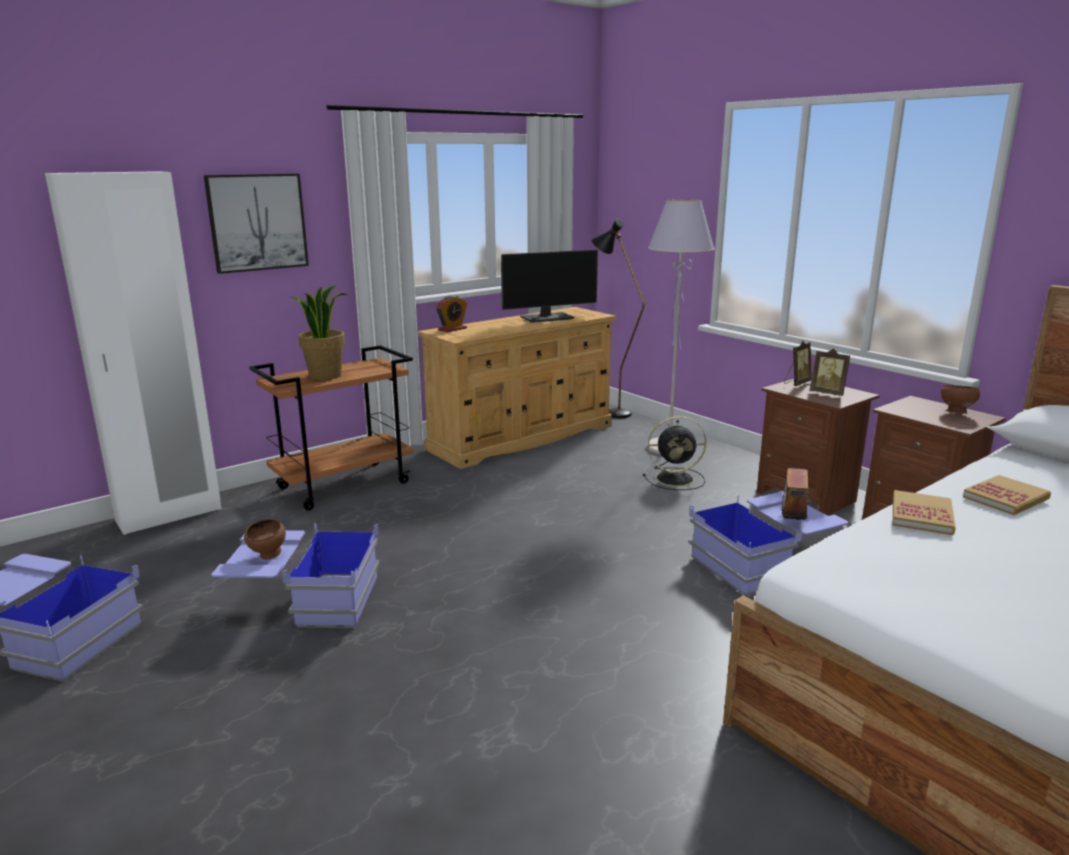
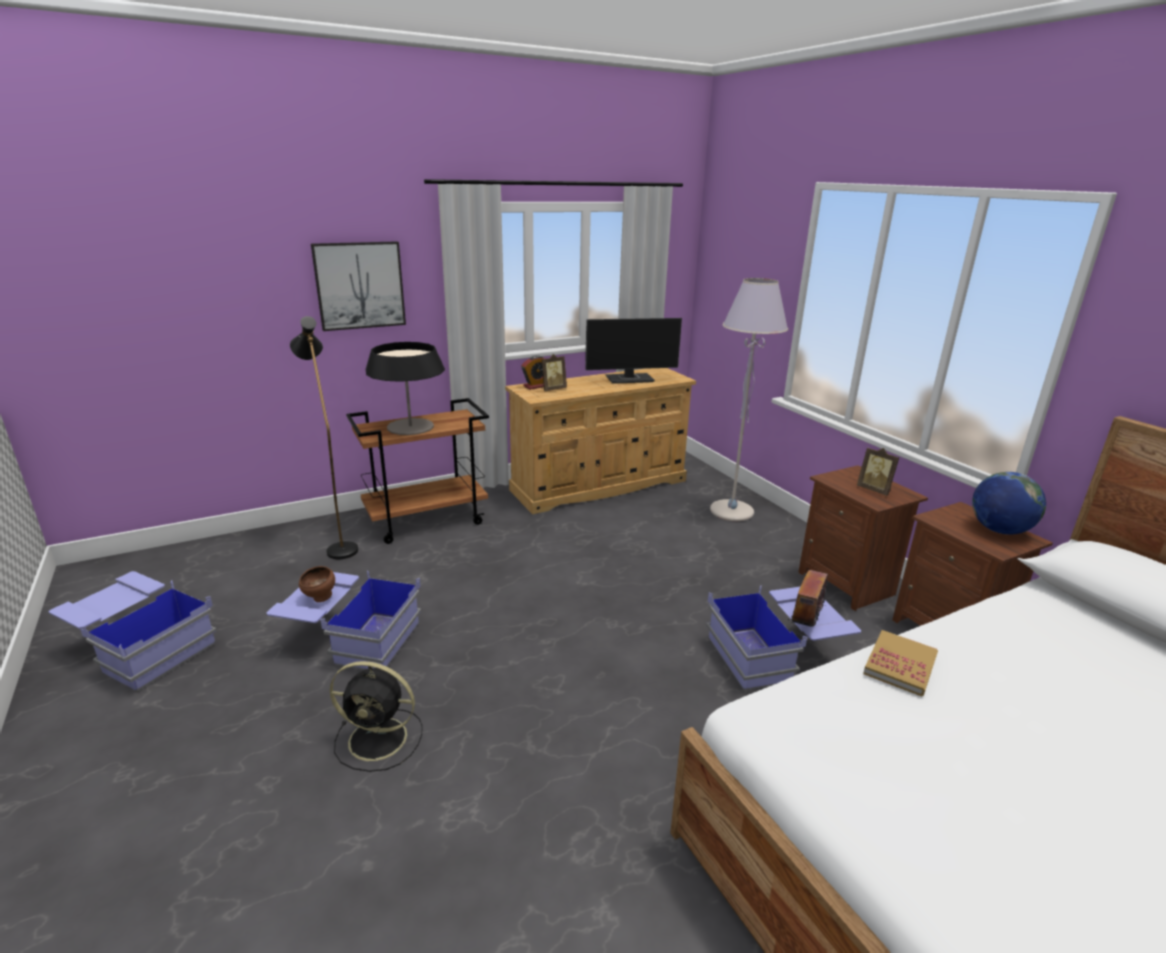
camera: 10 degrees right, 5 degrees up
(169, 515) = (276, 535): white wardrobe -> none
(325, 376) = (410, 427): potted plant -> table lamp
(611, 412) = (691, 465): black floor lamp -> black floor lamp (339, 546)
(676, 479) = (726, 547): black fan -> black fan (380, 739)
(796, 383) = (848, 474): picture frame -> picture frame (552, 389)
(955, 413) = (999, 530): brown bowl -> globe
(1005, 498) = (1004, 653): book -> none

